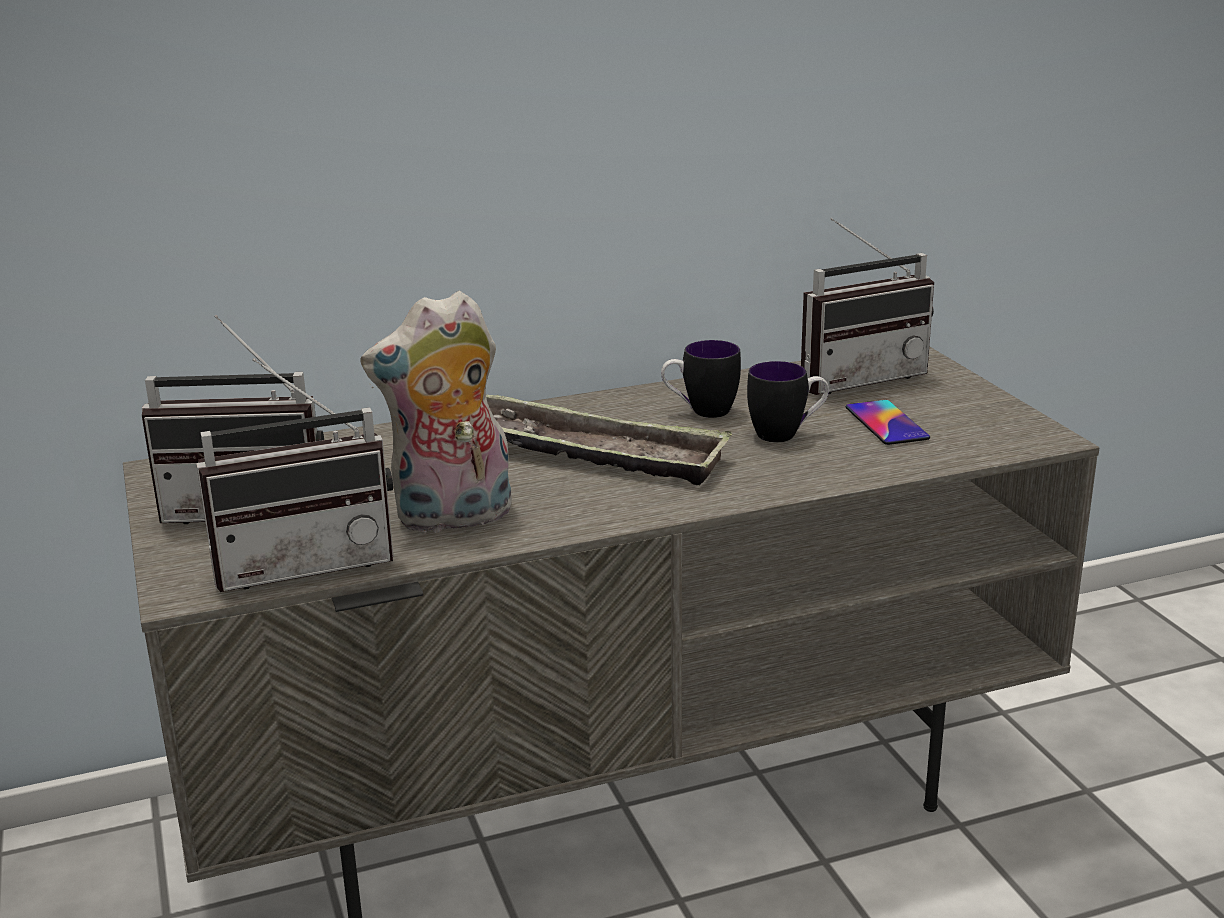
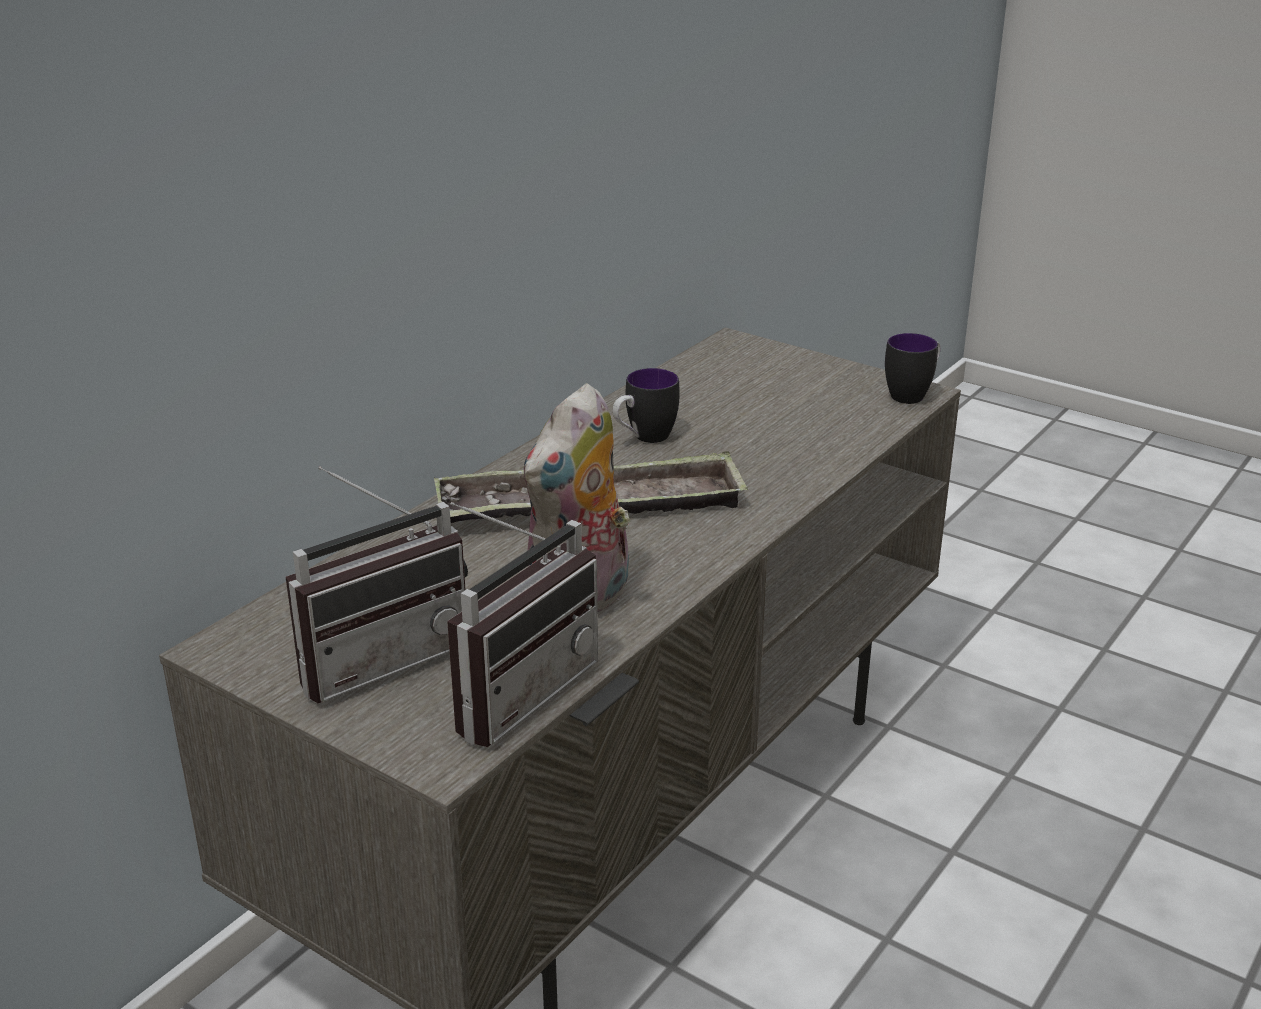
camera: 35 degrees left, 5 degrees up
(786, 434) = (739, 441): mug -> mug (913, 394)
(856, 377) = (721, 373): radio -> none
(886, 423) = (797, 410): phone -> none

